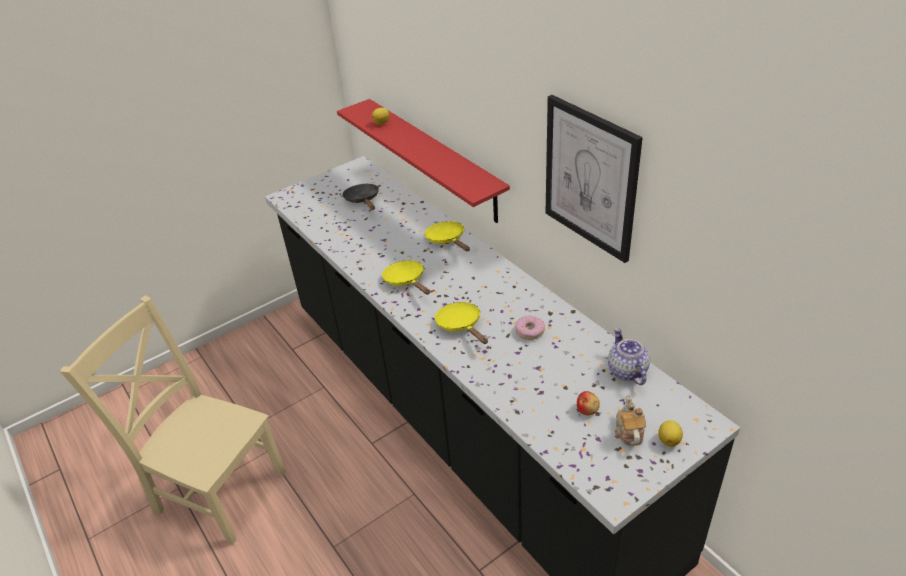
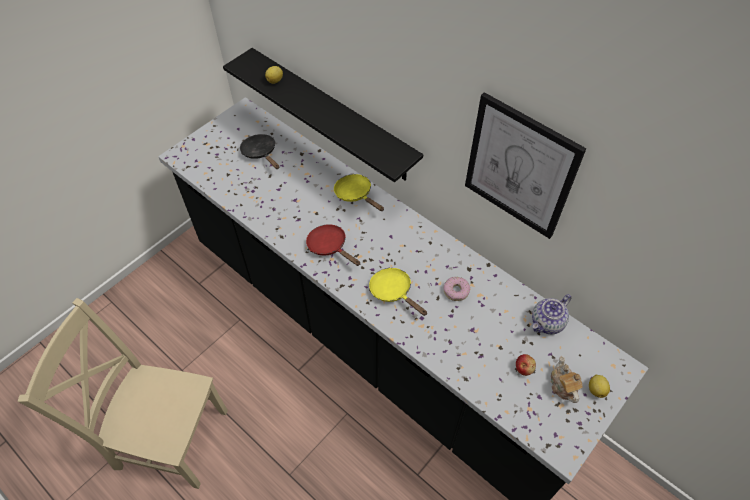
camera: 15 degrees left, 15 degrees up
(406, 281) = (330, 246): yellow frying pan -> red frying pan
(434, 159) = (333, 115): red shelf -> black shelf
(626, 370) = (547, 323): teapot -> teapot turned 105 degrees counterclockwise

